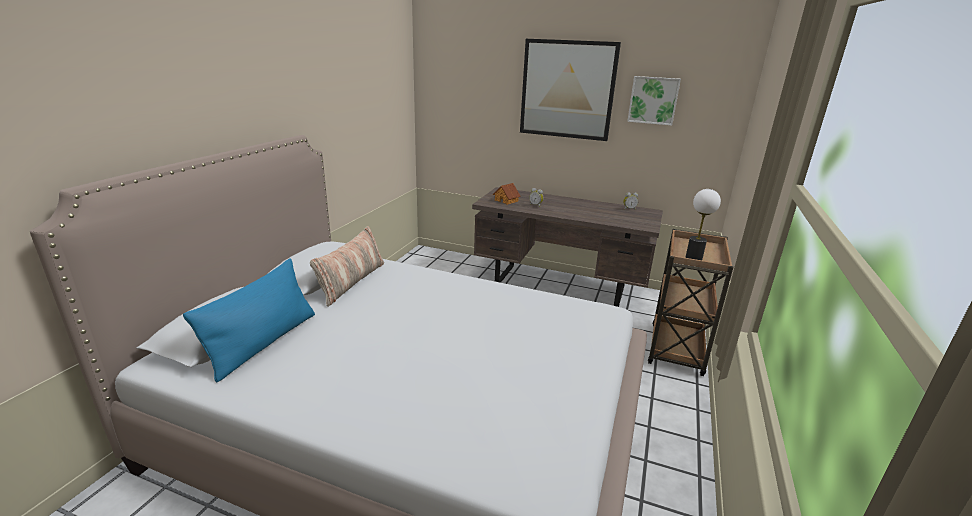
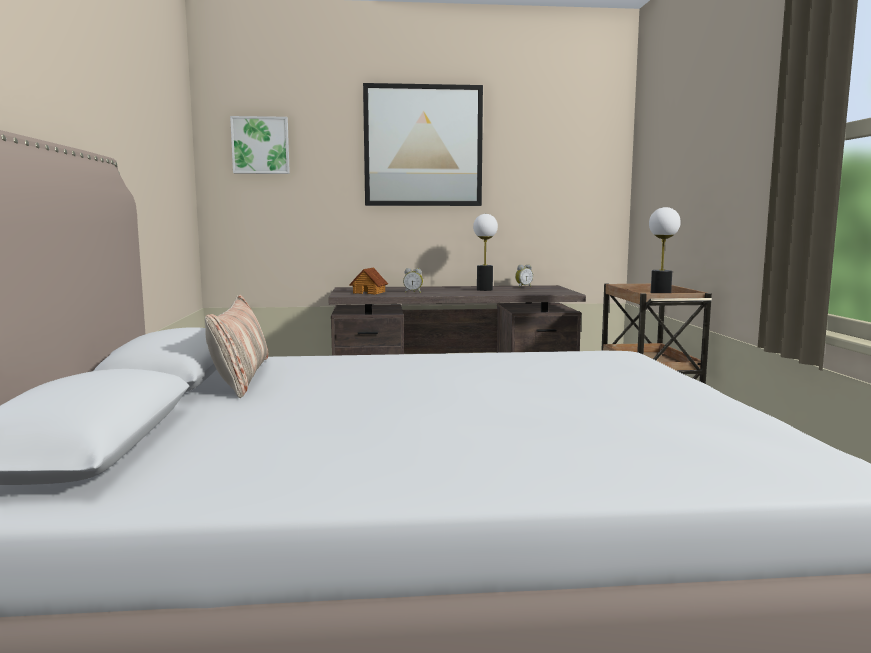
camera: 25 degrees left, 15 degrees down
(264, 343) = (182, 443): blue pillow -> none
(591, 210) = (484, 290): none -> table lamp
(653, 100) = (528, 152): picture -> picture (260, 145)

